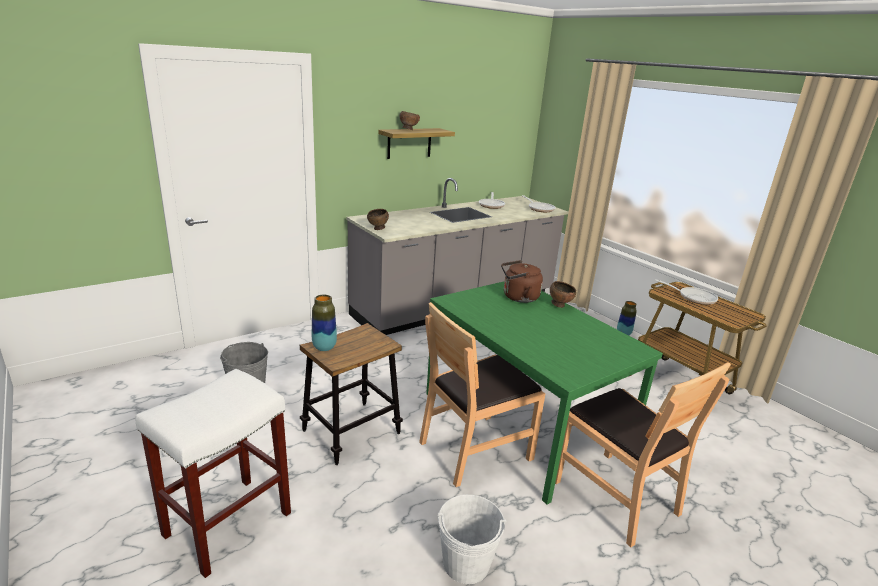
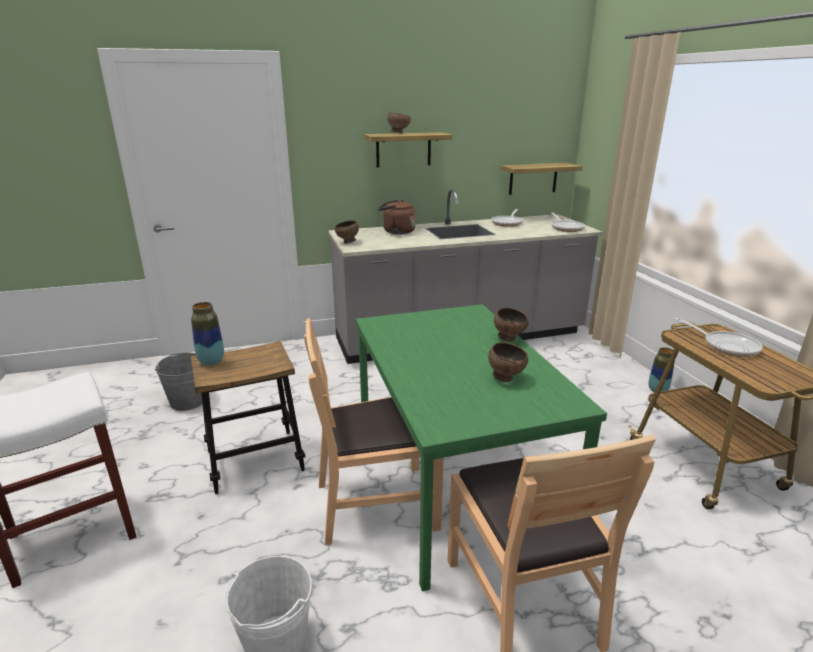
camera: 20 degrees right, 0 degrees up
(505, 166) = (533, 178): none -> shelf
(518, 297) = (462, 326): brown kettle -> brown kettle (396, 231)
(582, 336) = (505, 378): none -> brown bowl

